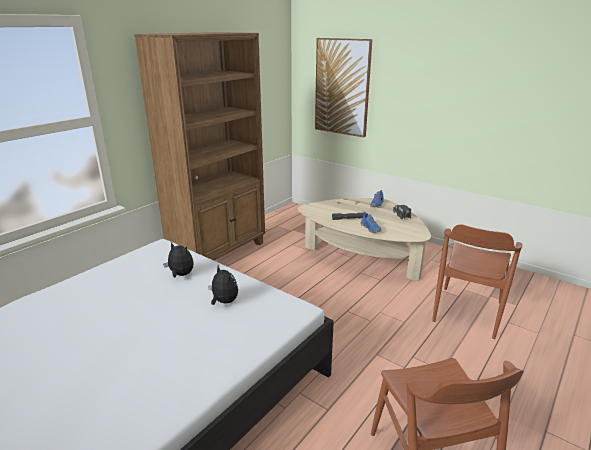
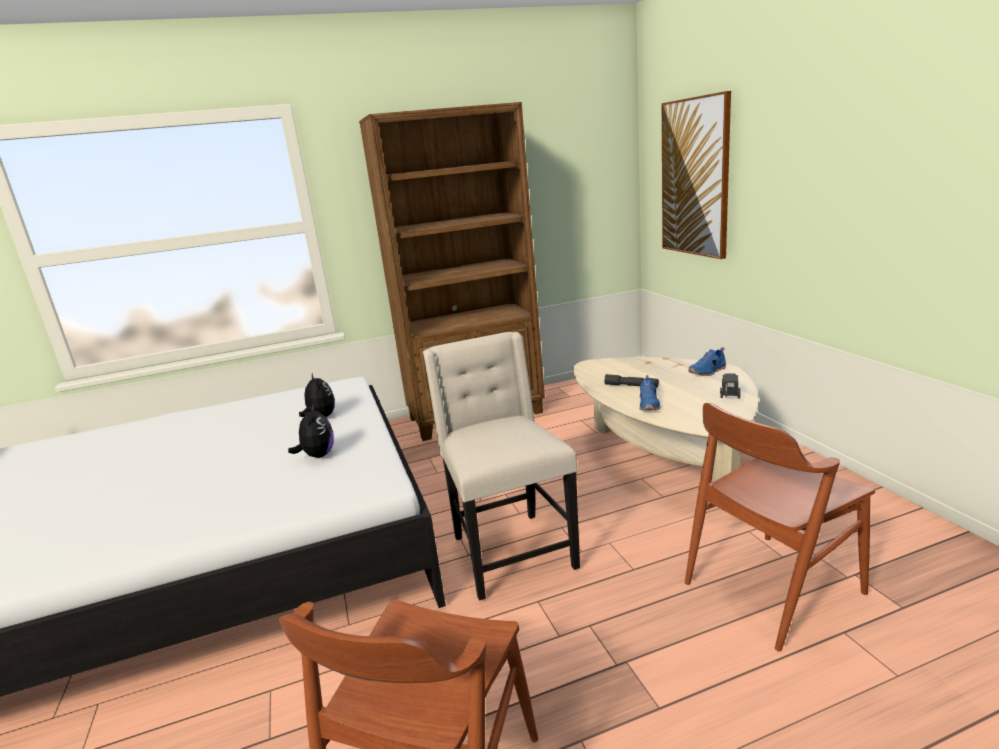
camera: 35 degrees right, 5 degrees down
(334, 333) = (510, 552): none -> beige chair

